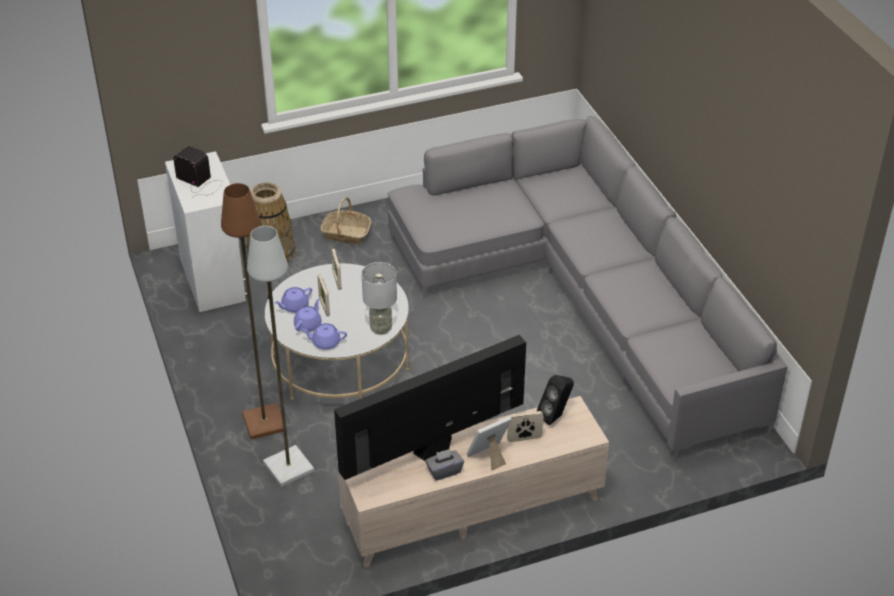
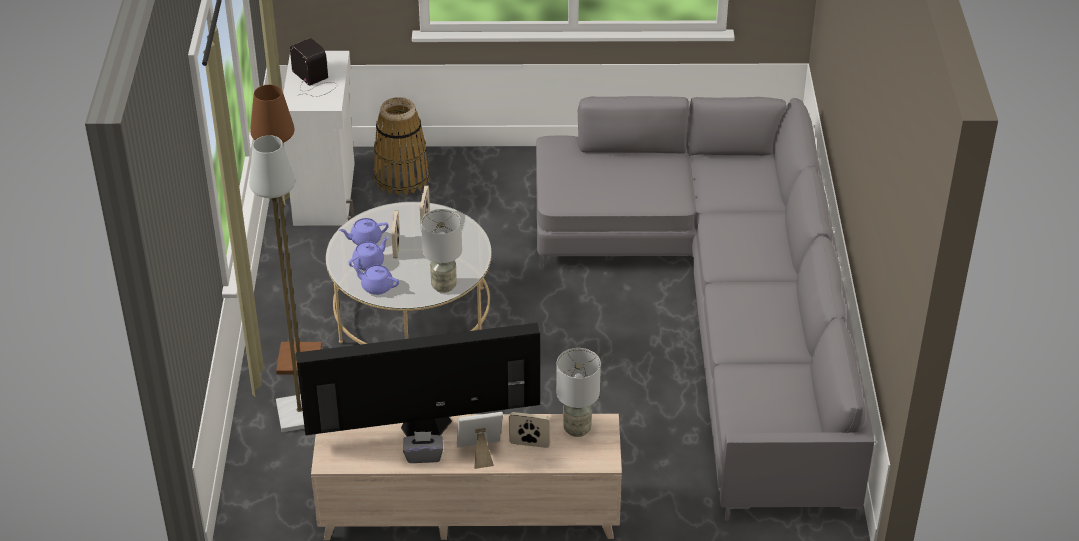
camera: 20 degrees right, 0 degrees up
(346, 234) = (492, 176): basket -> none
(555, 416) = (577, 429): black speaker -> grey table lamp

